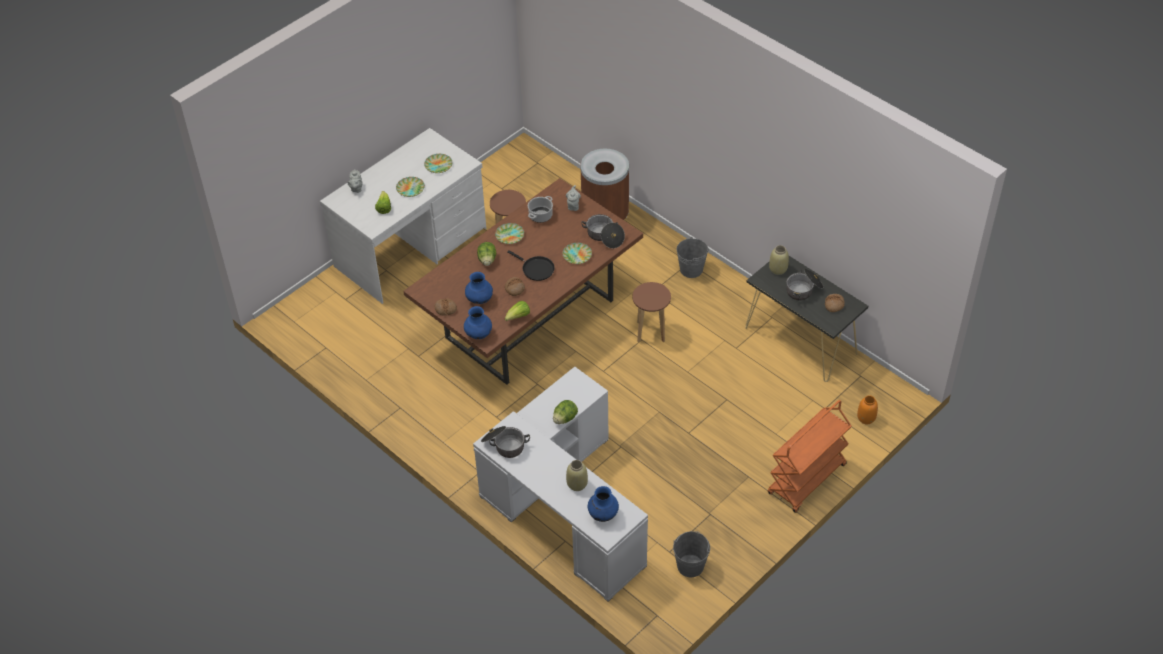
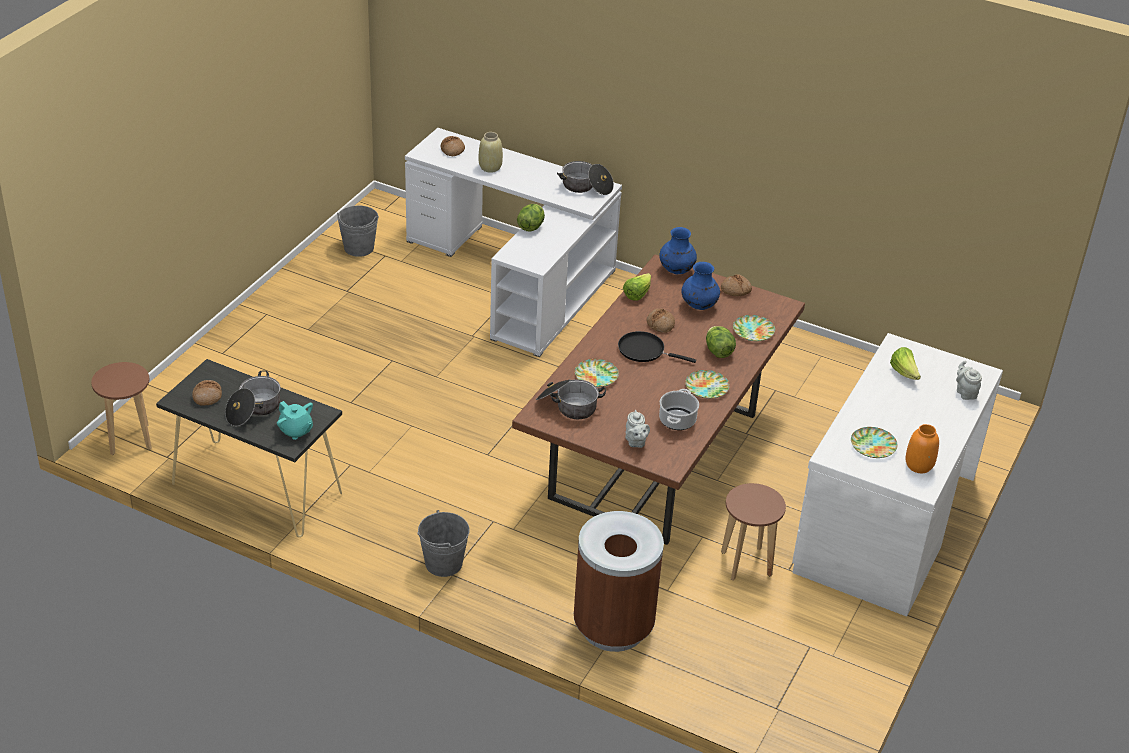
camera: 160 degrees right, 10 degrees down
(410, 188) = (887, 405): plate -> plate (753, 331)
(603, 514) = (452, 150): blue vase -> bread
(651, 332) = (477, 465): brown stool -> brown stool (129, 440)
(778, 269) = (296, 431): beige vase -> turquoise teapot
(807, 480) = (235, 335): orange cart -> none
(866, 418) = (159, 408): orange vase -> orange vase (918, 466)

